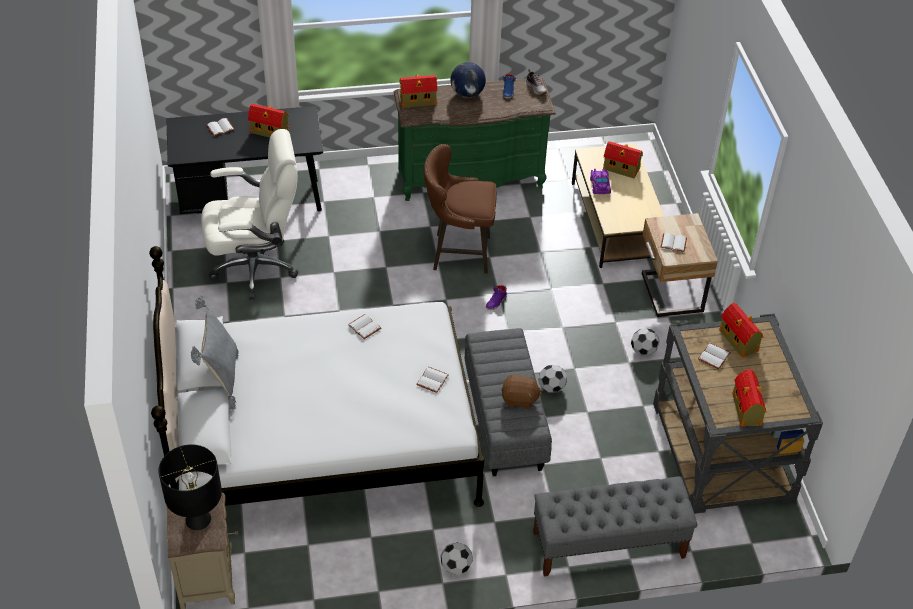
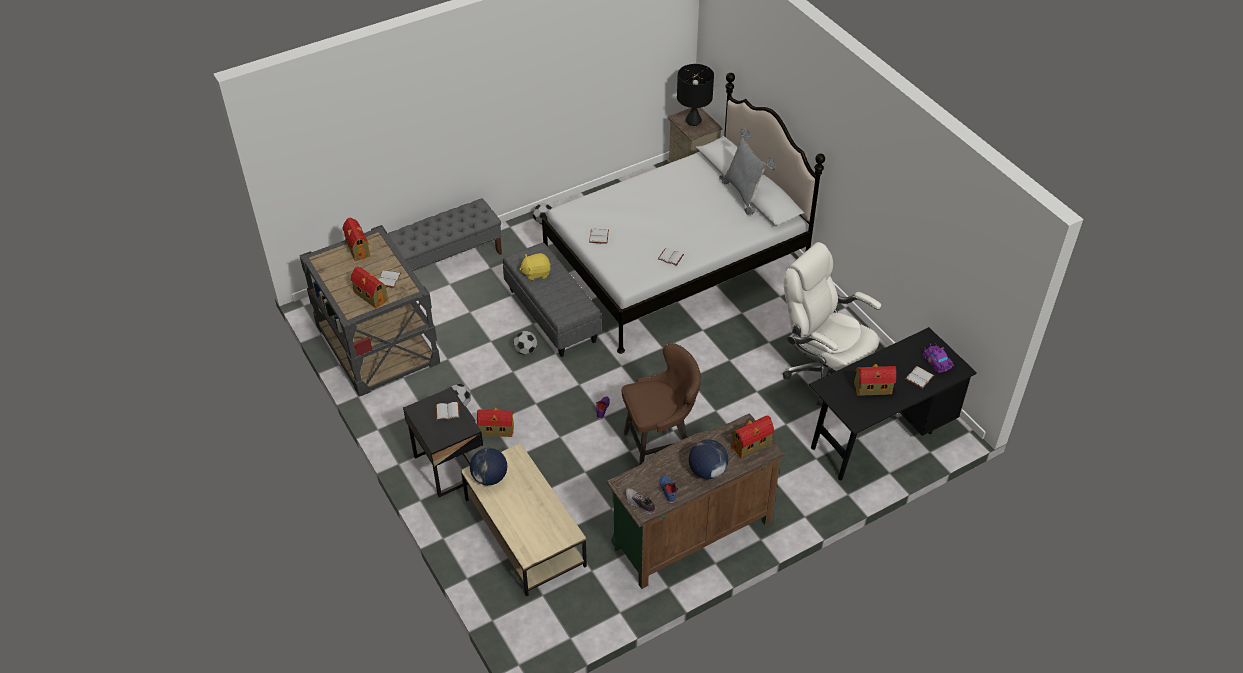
camera: 160 degrees right, 0 degrees up
(256, 268) = (822, 374): white office chair -> white office chair turned 75 degrees clockwise
(519, 399) = (536, 273): brown plush toy -> yellow plush toy
(600, 185) = (543, 498): purple toy car -> purple toy car (936, 362)
(622, 169) = (527, 526): toy house -> toy house (495, 430)
(643, 213) = (490, 478): none -> globe
(669, 294) = (449, 466): beige nightstand -> black nightstand

